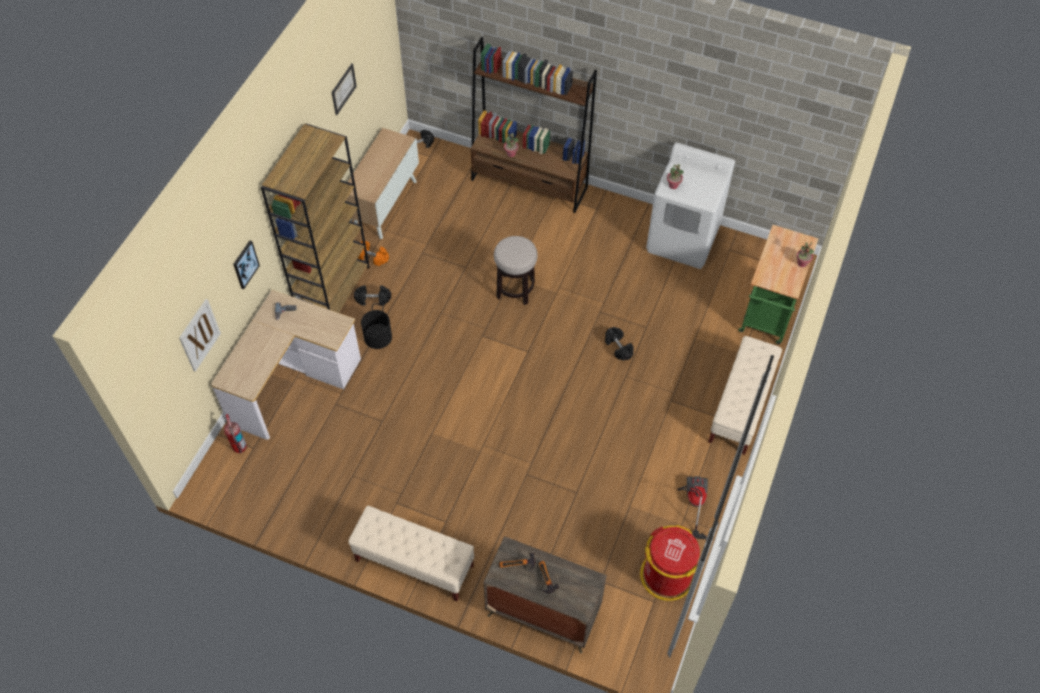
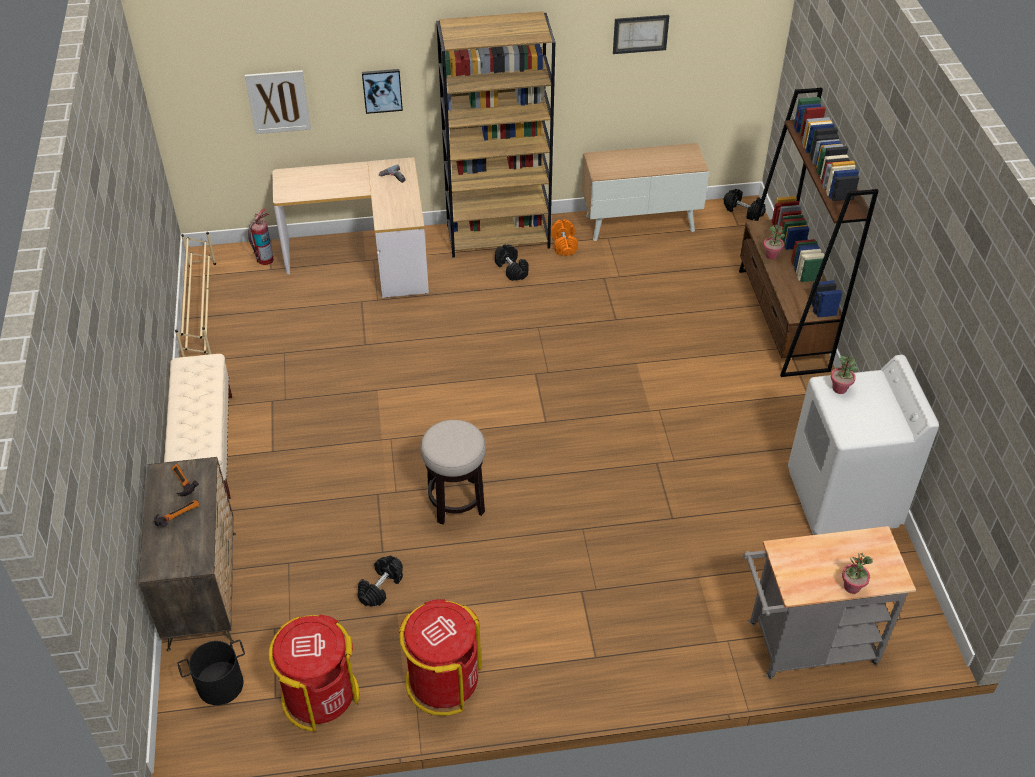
camera: 60 degrees right, 10 degrees down
(264, 513) = (201, 310): none -> beige shoe rack
(377, 337) = (466, 294): black bucket -> black bucket (220, 684)
(515, 289) = (622, 373): stool -> stool (456, 502)
(618, 347) = (618, 503): black dumbbell -> black dumbbell (381, 587)
(693, 503) = (443, 681): vacuum cleaner -> red trash can
(740, 407) = (629, 674): beige bench -> none
(767, 316) = (804, 645): green cart -> grey cart

